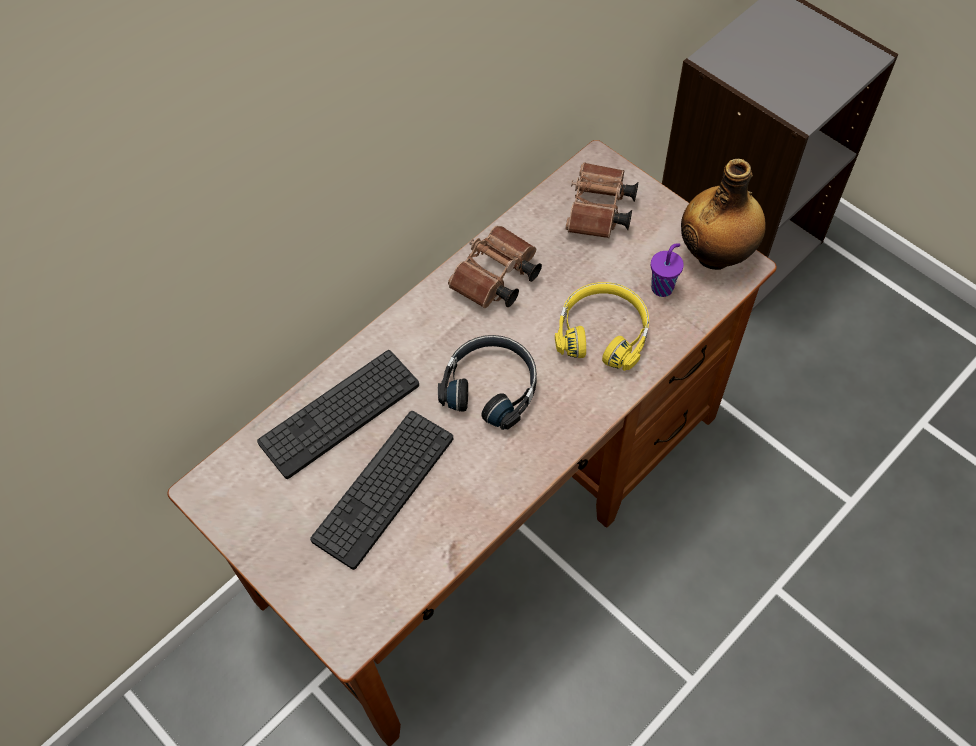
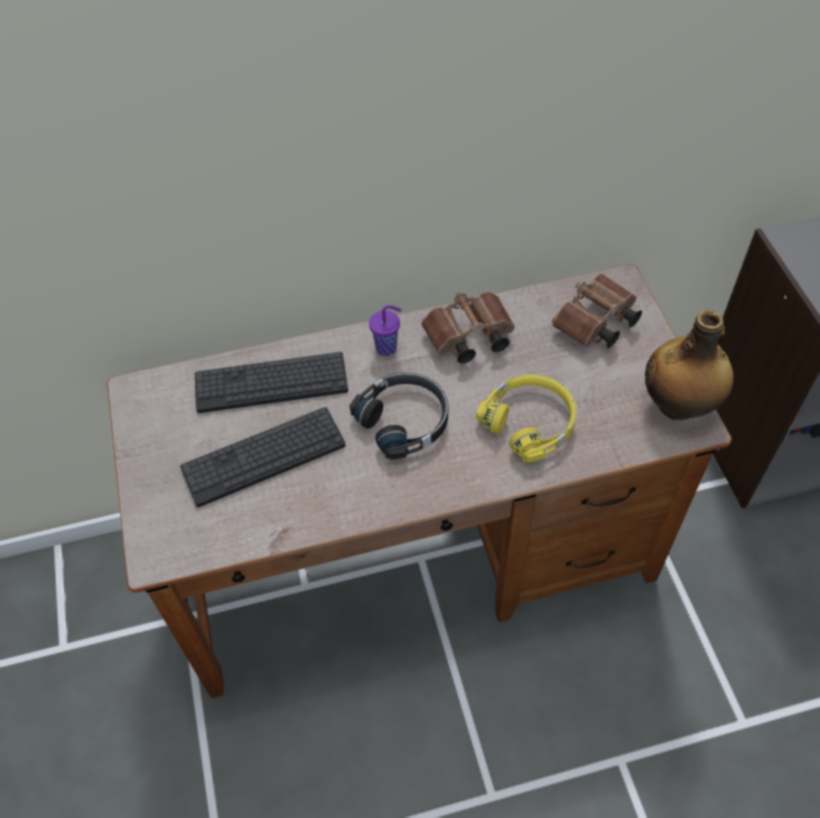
camera: 30 degrees right, 5 degrees down
(663, 287) = (610, 410): purple cup -> purple cup (387, 347)

